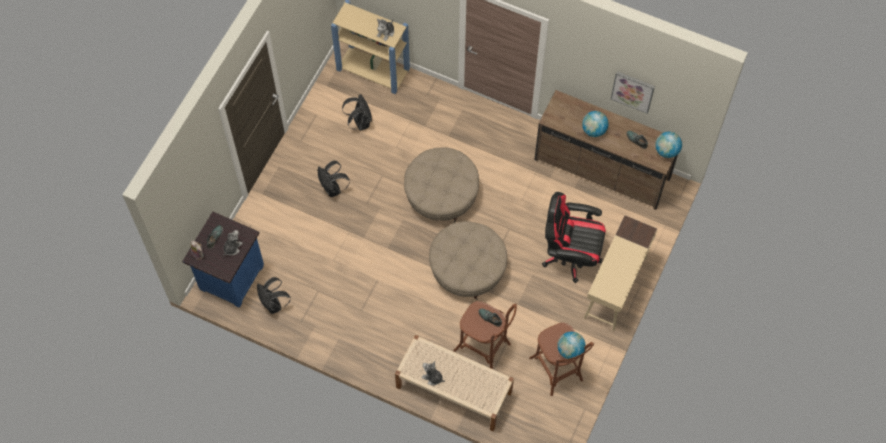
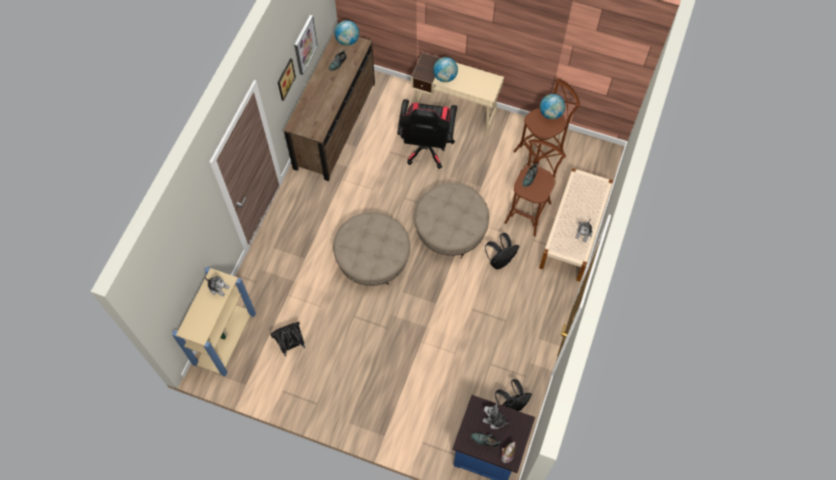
camera: 95 degrees left, 0 degrees up
(333, 189) = (373, 363): black backpack -> black backpack (500, 260)
(587, 70) = (284, 79): none -> picture
(593, 130) = (328, 97): globe -> globe (445, 77)

